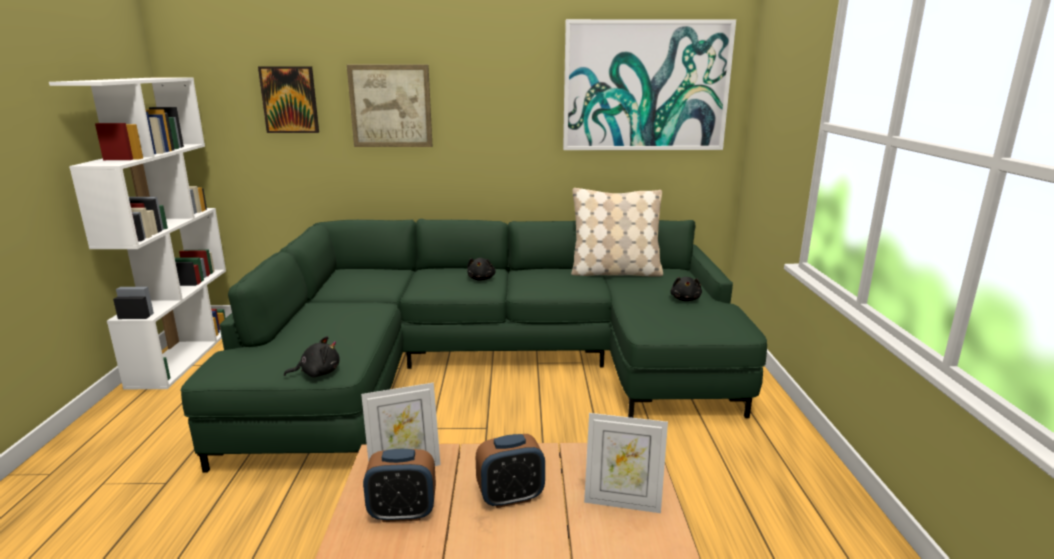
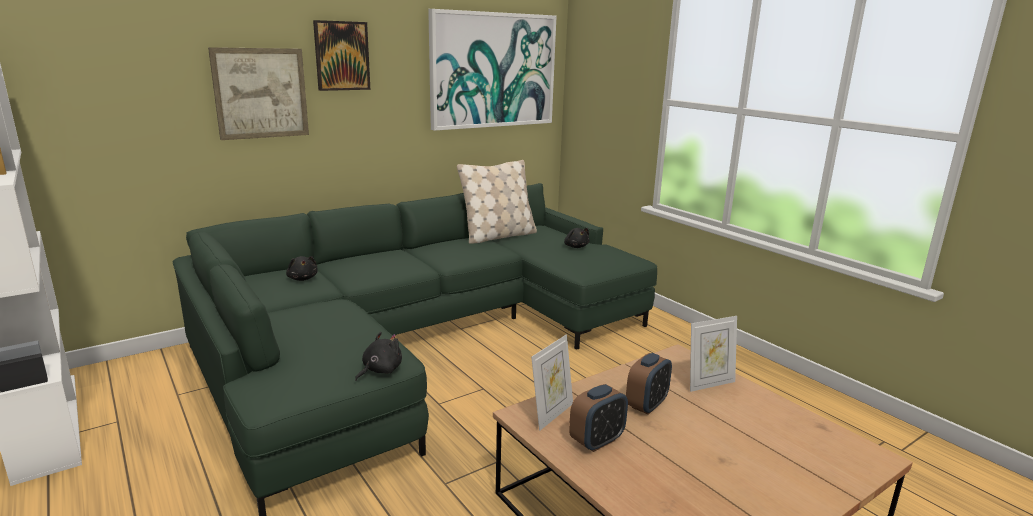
camera: 35 degrees left, 0 degrees up
(289, 100) = (134, 88): picture -> picture (342, 56)
(481, 279) = (399, 260): black plush toy -> black plush toy (303, 278)

